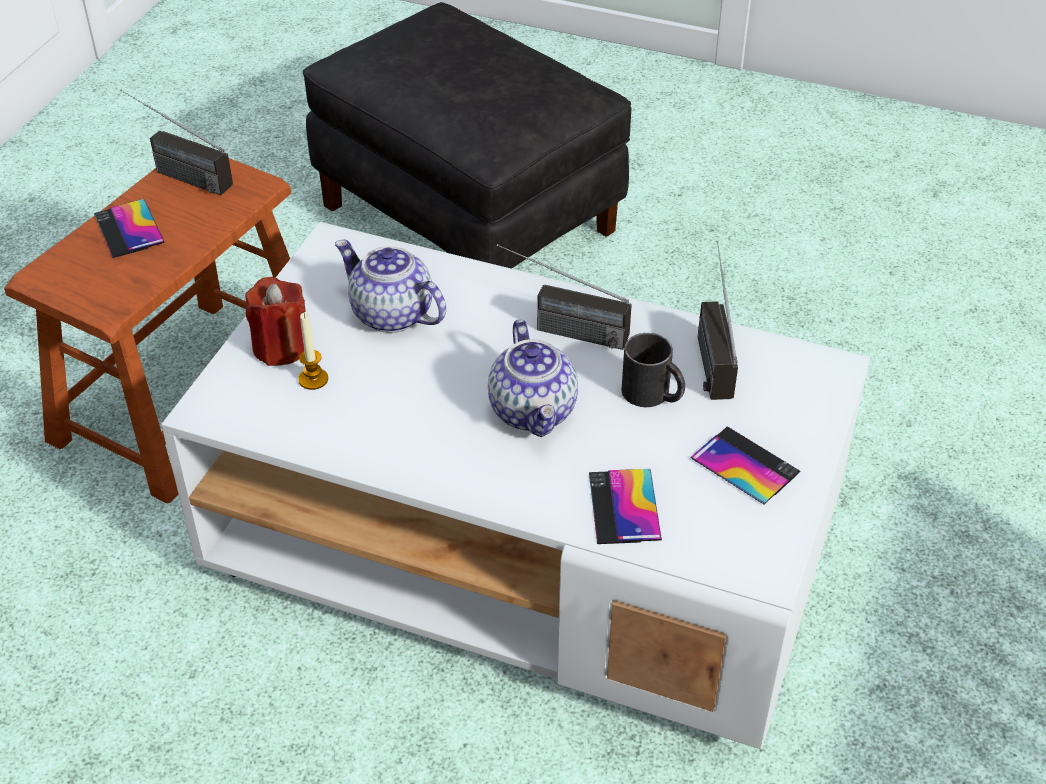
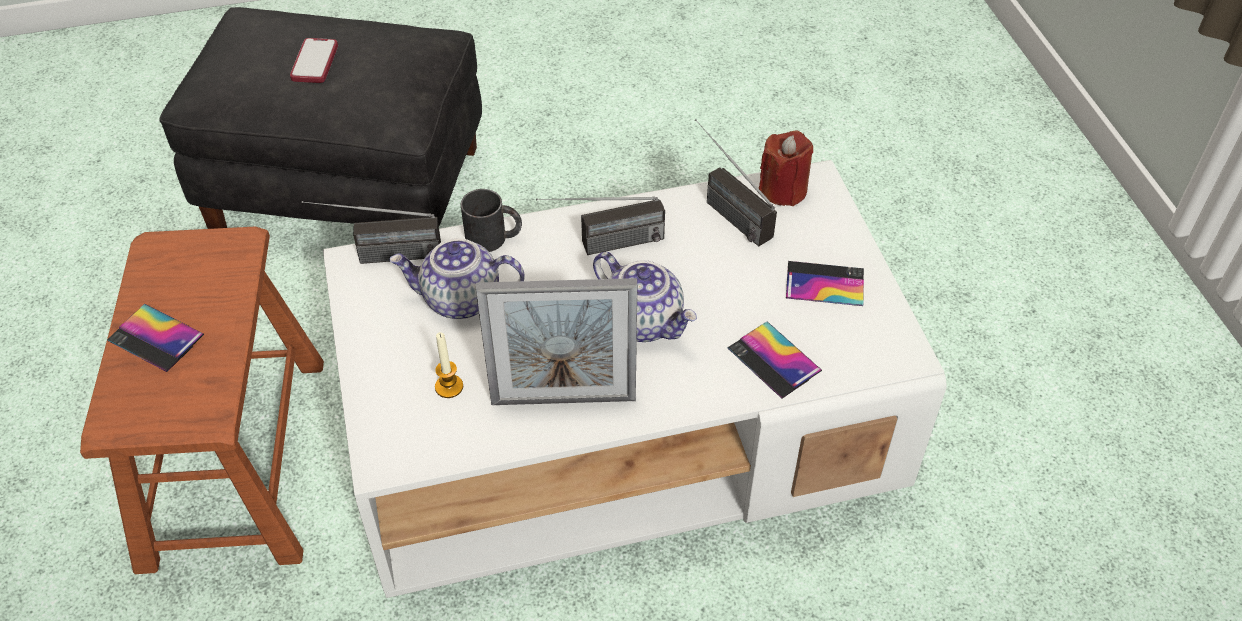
camera: 35 degrees left, 5 degrees up
(175, 173) = (151, 266): radio -> radio (378, 257)
(281, 347) = (395, 374): red candle -> red candle (783, 190)
(397, 440) = (563, 400): none -> picture frame
(462, 70) = (314, 62): none -> phone
(653, 395) = (717, 263): black mug -> black mug (494, 238)

